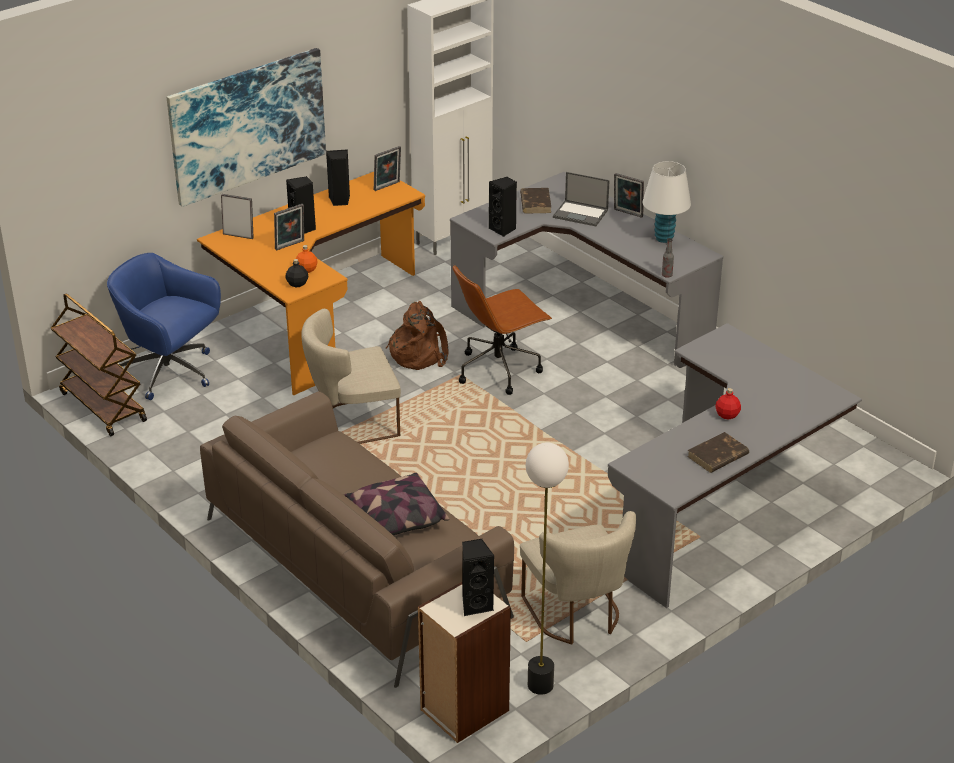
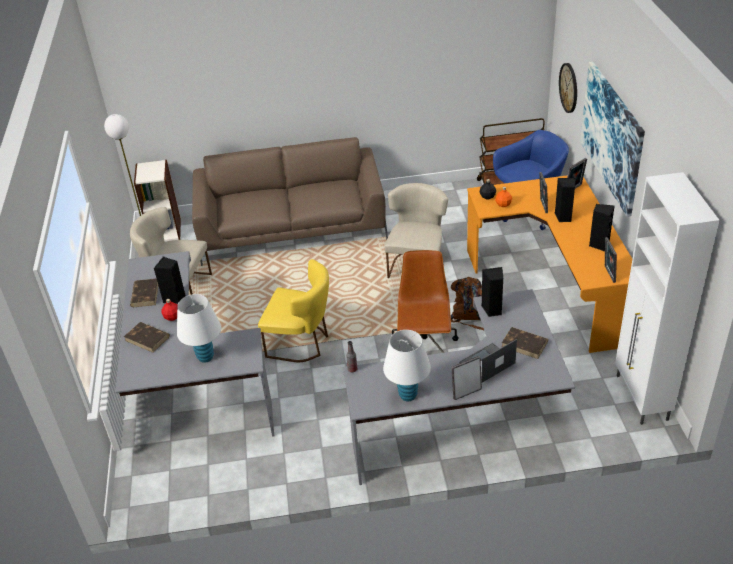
camera: 125 degrees right, 5 degrees up
(103, 193) = (569, 87): none -> wall clock
(396, 519) = (260, 200): pillow -> none
(476, 604) = (147, 174): black speaker -> black speaker (174, 298)
(573, 456) = (302, 343): none -> yellow chair
(752, 364) = (205, 357): none -> white table lamp
(775, 415) = (147, 338): none -> brown book

